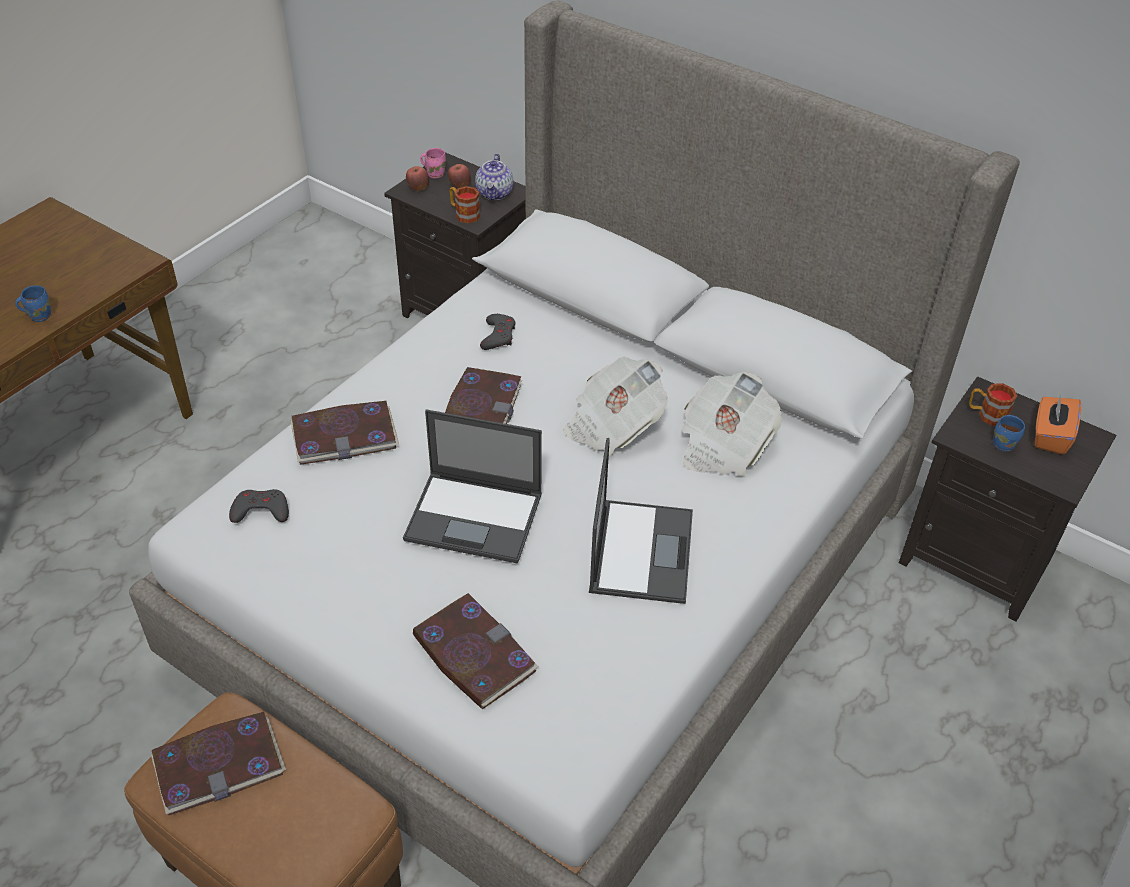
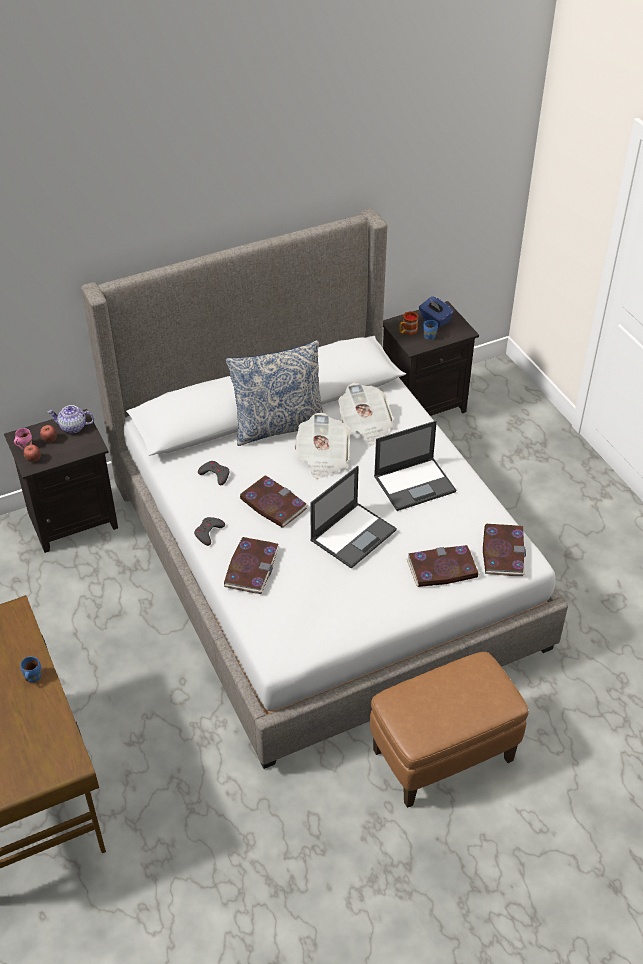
camera: 60 degrees left, 0 degrees up
(219, 765) = (424, 710): book -> book (503, 552)
(260, 510) = (288, 621): grey game controller -> grey game controller (208, 532)
(463, 214) = (81, 448): mug -> none
(495, 193) = (72, 427): teapot -> teapot turned 150 degrees clockwise
(641, 357) = (278, 426): none -> pillow
(641, 550) = (415, 483): laptop -> laptop turned 120 degrees clockwise
(1050, 436) = (434, 320): orange tissue box -> blue tissue box

